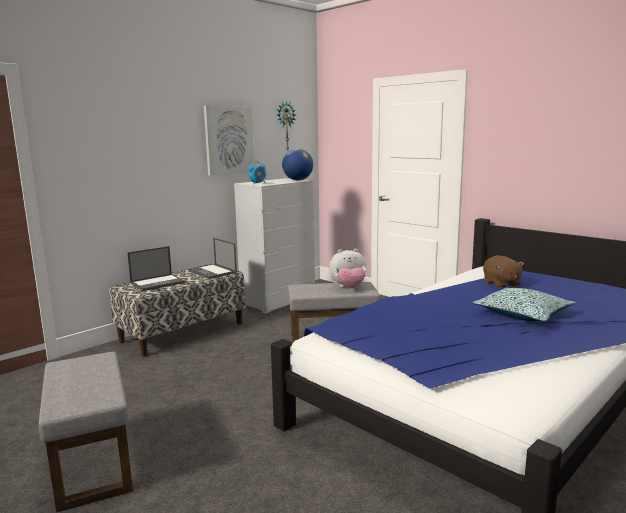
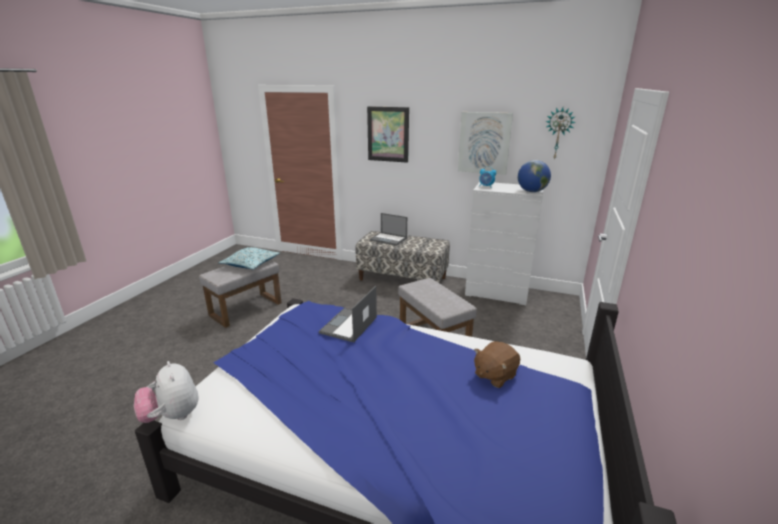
camera: 65 degrees right, 10 degrees up
(117, 138) = (388, 134): none -> picture
(213, 272) = (428, 246): laptop -> laptop (348, 325)
(348, 287) = (444, 301): plush toy -> plush toy (172, 416)
(523, 314) = (392, 396): pillow -> pillow (251, 264)

